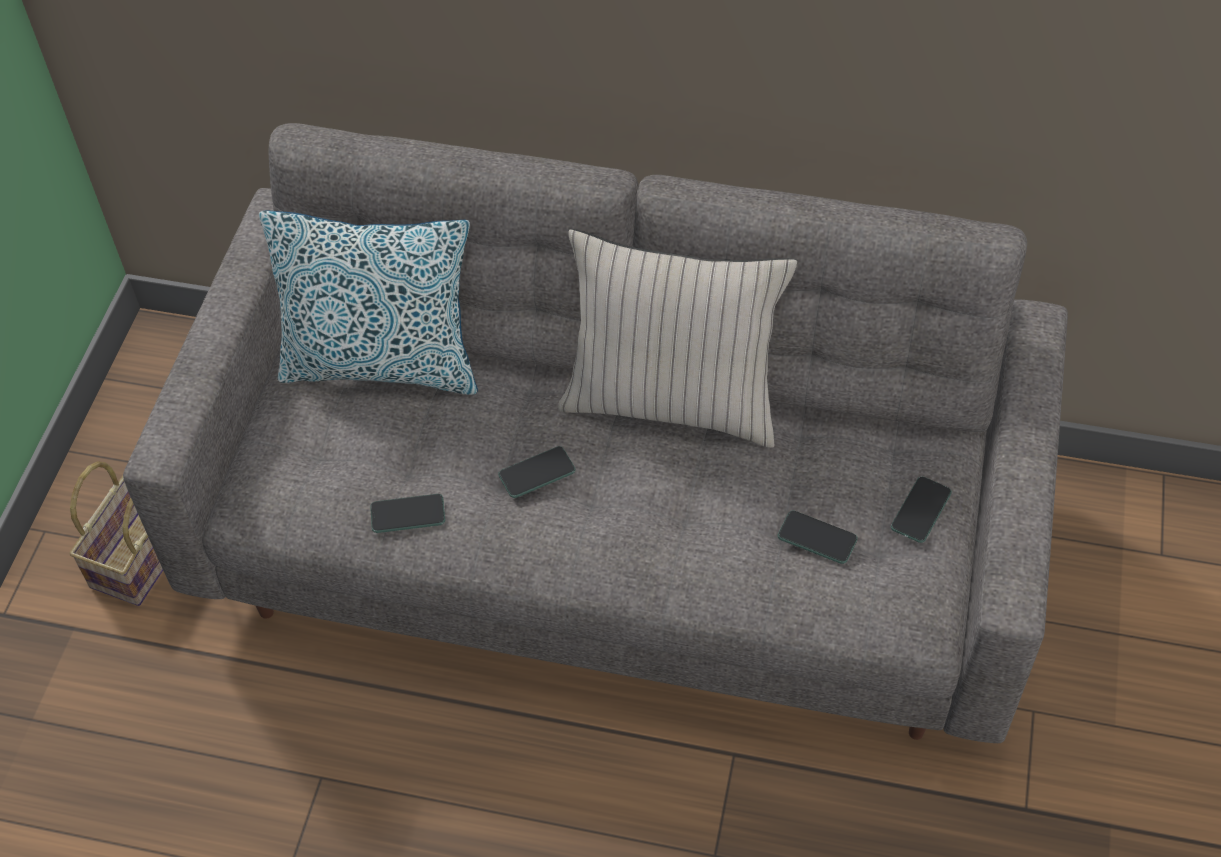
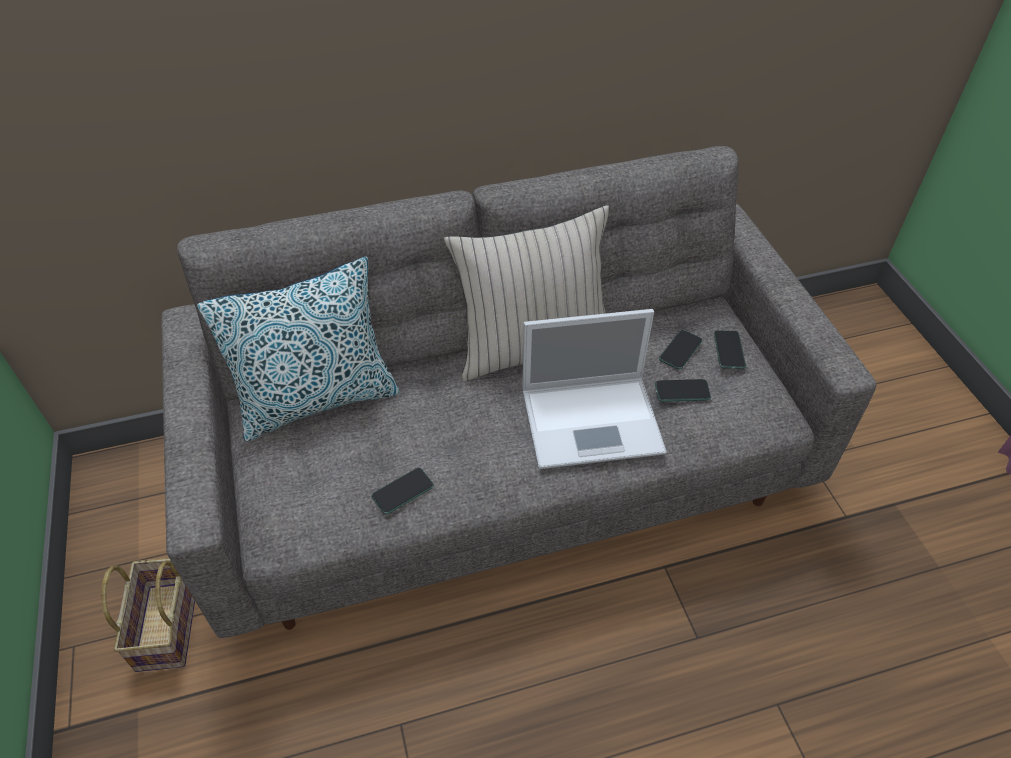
camera: 30 degrees left, 5 degrees down
(537, 473) = (476, 426): phone -> phone (680, 350)
(679, 527) = (594, 420): none -> laptop

